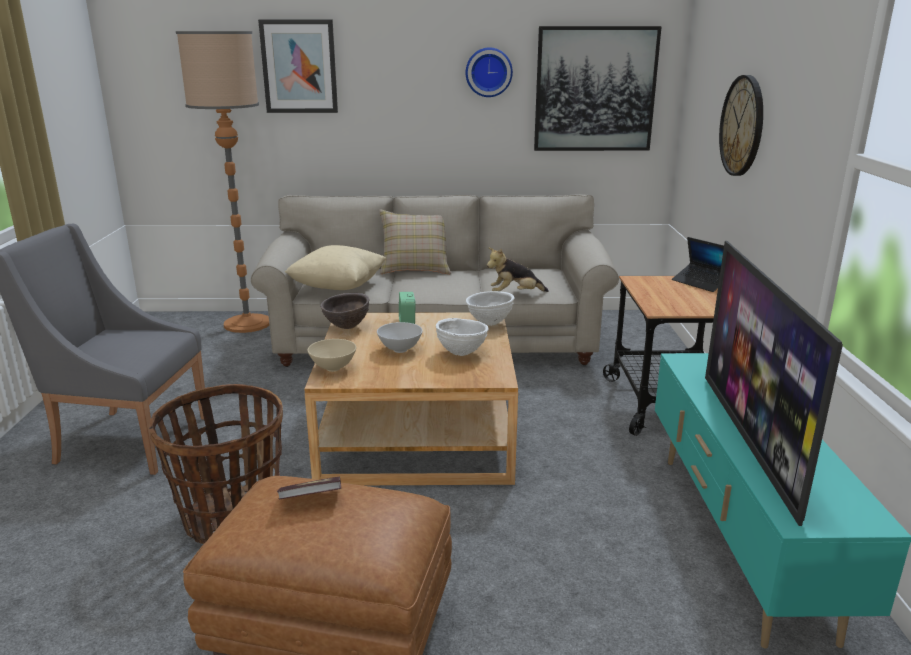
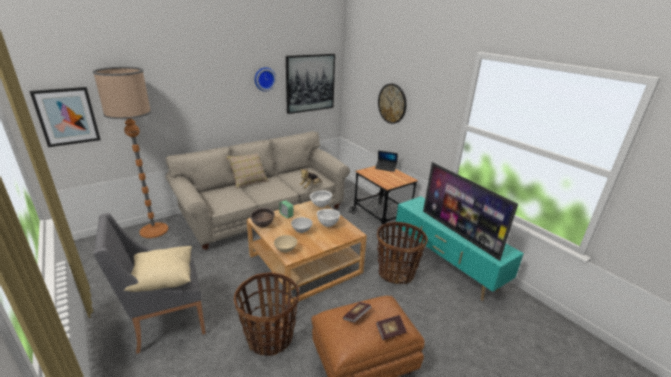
camera: 35 degrees left, 5 degrees up
(299, 66) = (164, 83): picture -> picture (67, 116)
(338, 287) = (226, 202): beige pillow -> beige pillow (164, 280)
(338, 549) = (390, 332): none -> book
(589, 510) = (396, 273): none -> basket

